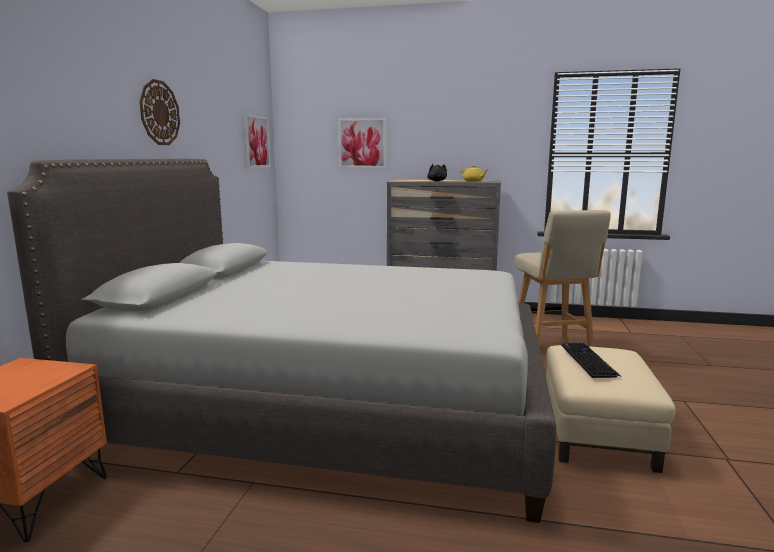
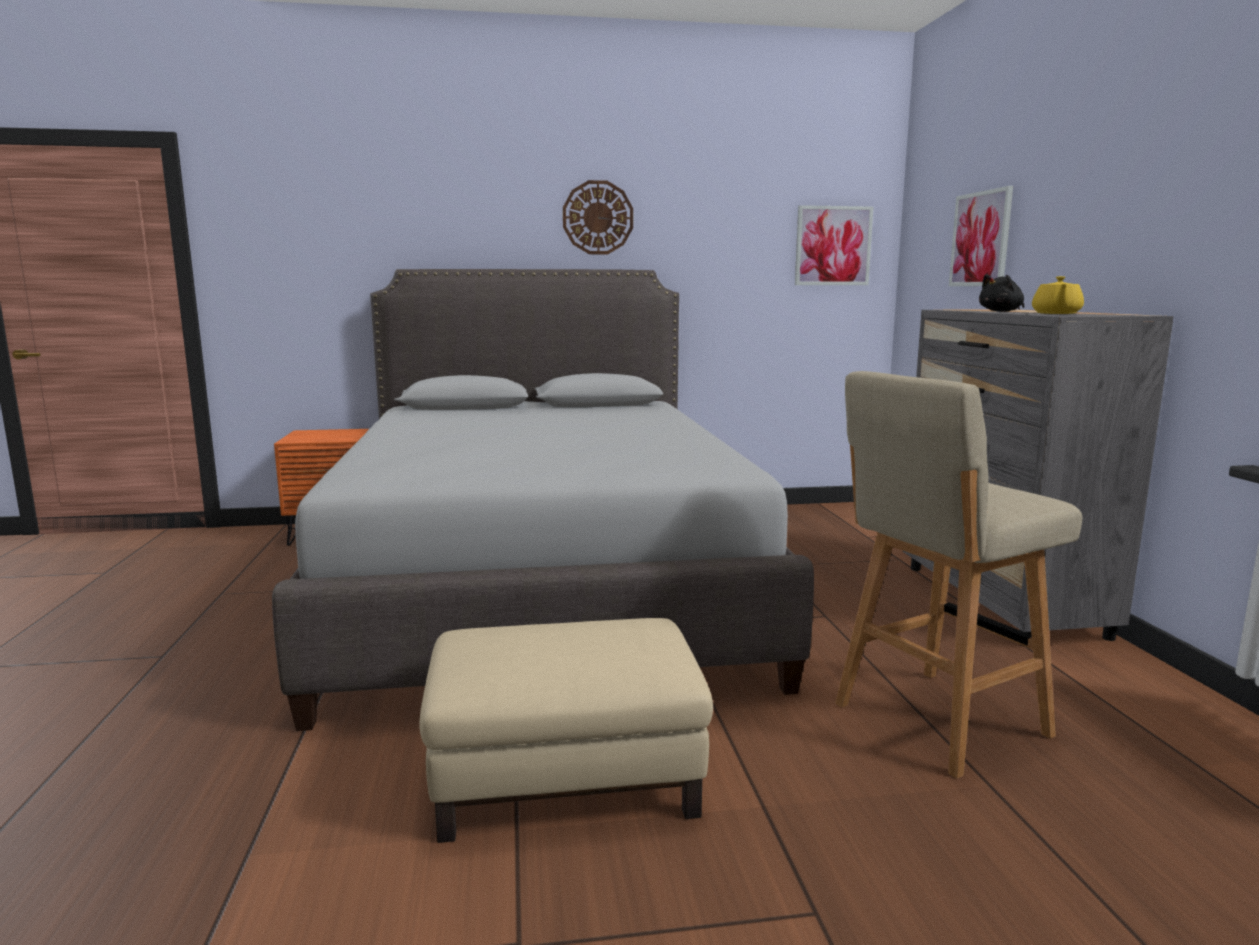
camera: 70 degrees right, 0 degrees up
(588, 361) = (559, 631): keyboard -> none

